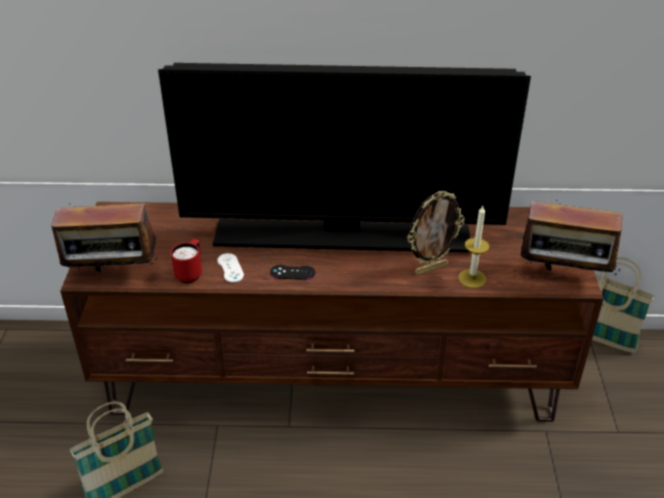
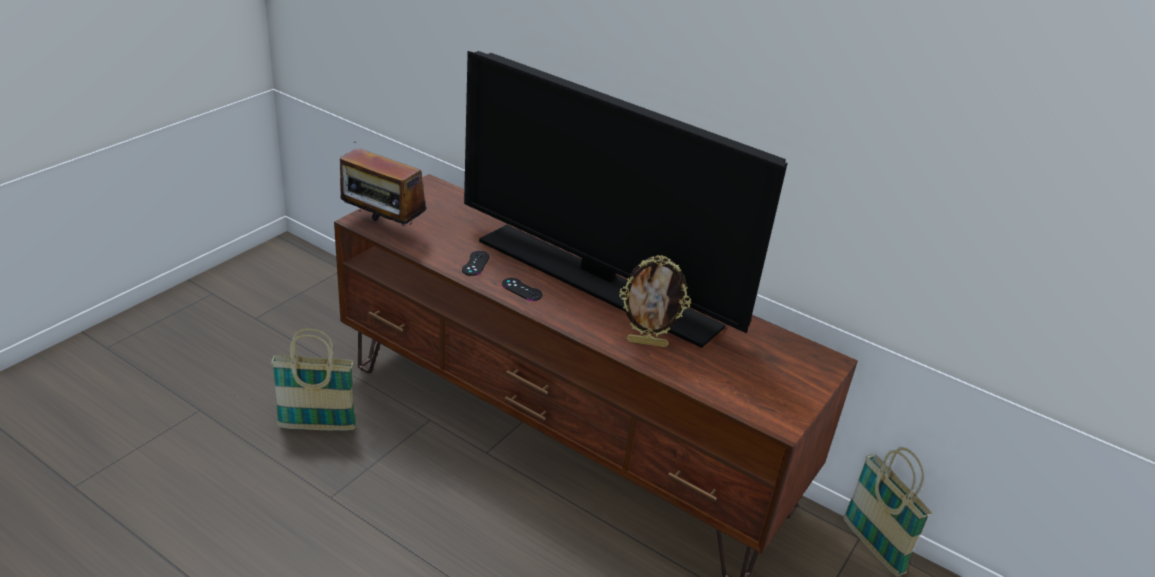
camera: 30 degrees right, 5 degrees down
(190, 273) = (440, 253): red mug -> none
(230, 268) = (475, 263): white game controller -> black game controller
(472, 278) = (677, 368): candle -> none
(563, 276) = (773, 409): radio -> none

